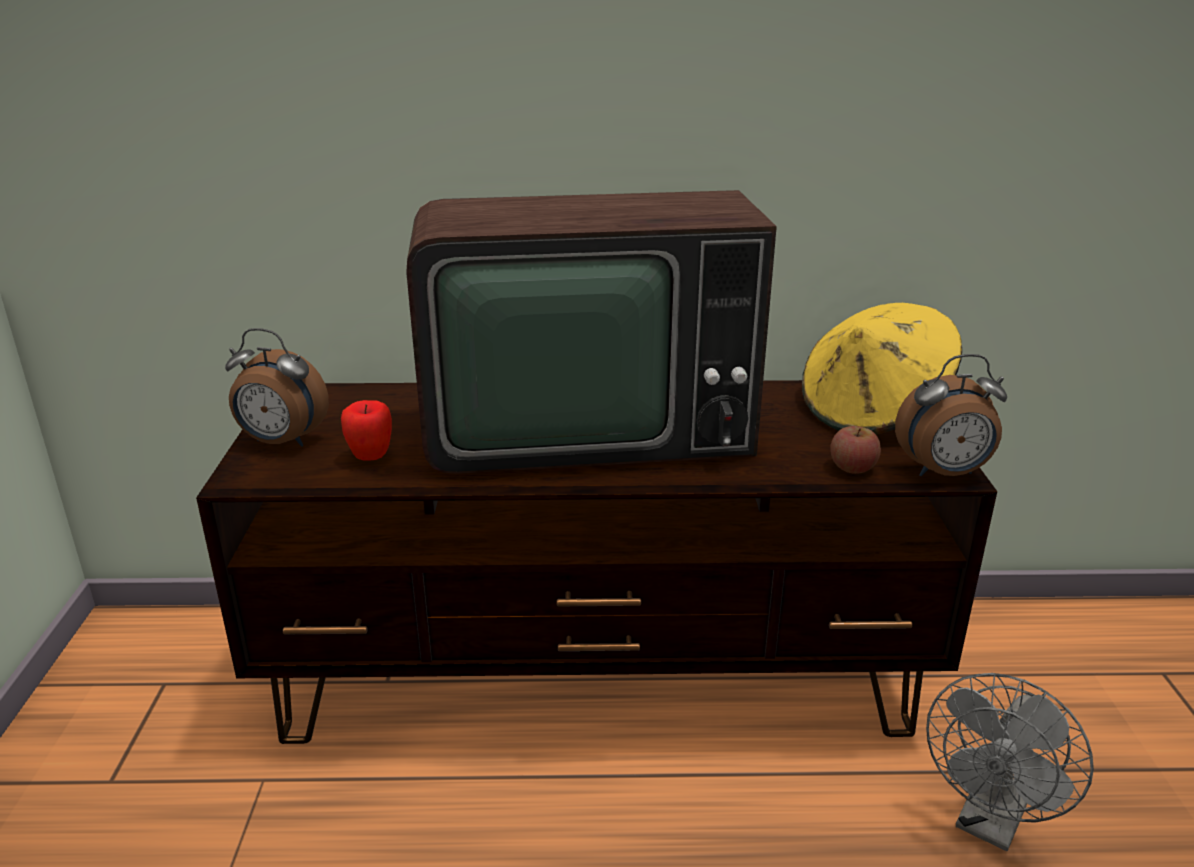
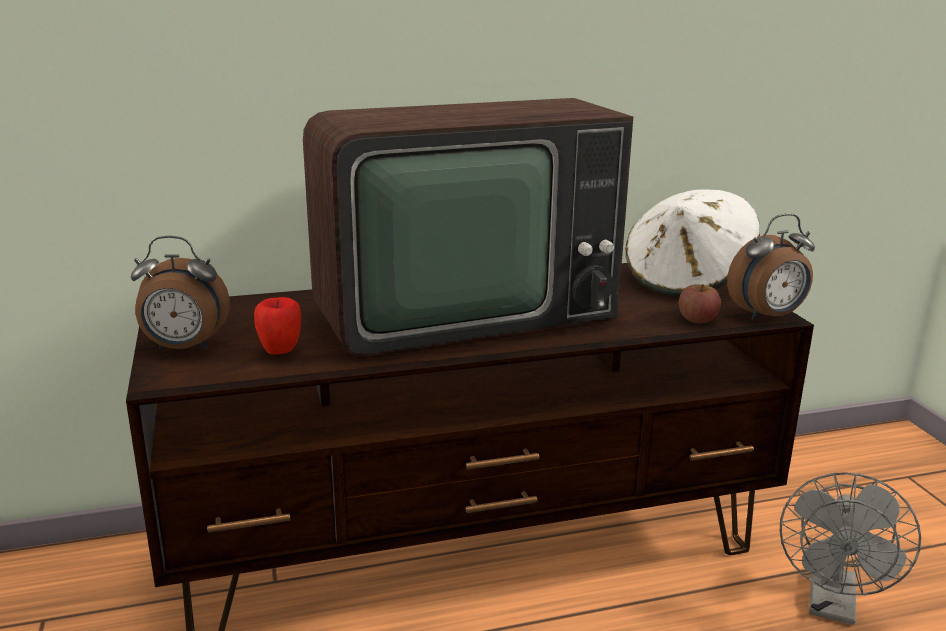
camera: 15 degrees left, 5 degrees down
(873, 412) = (687, 280): yellow hat -> white hat

